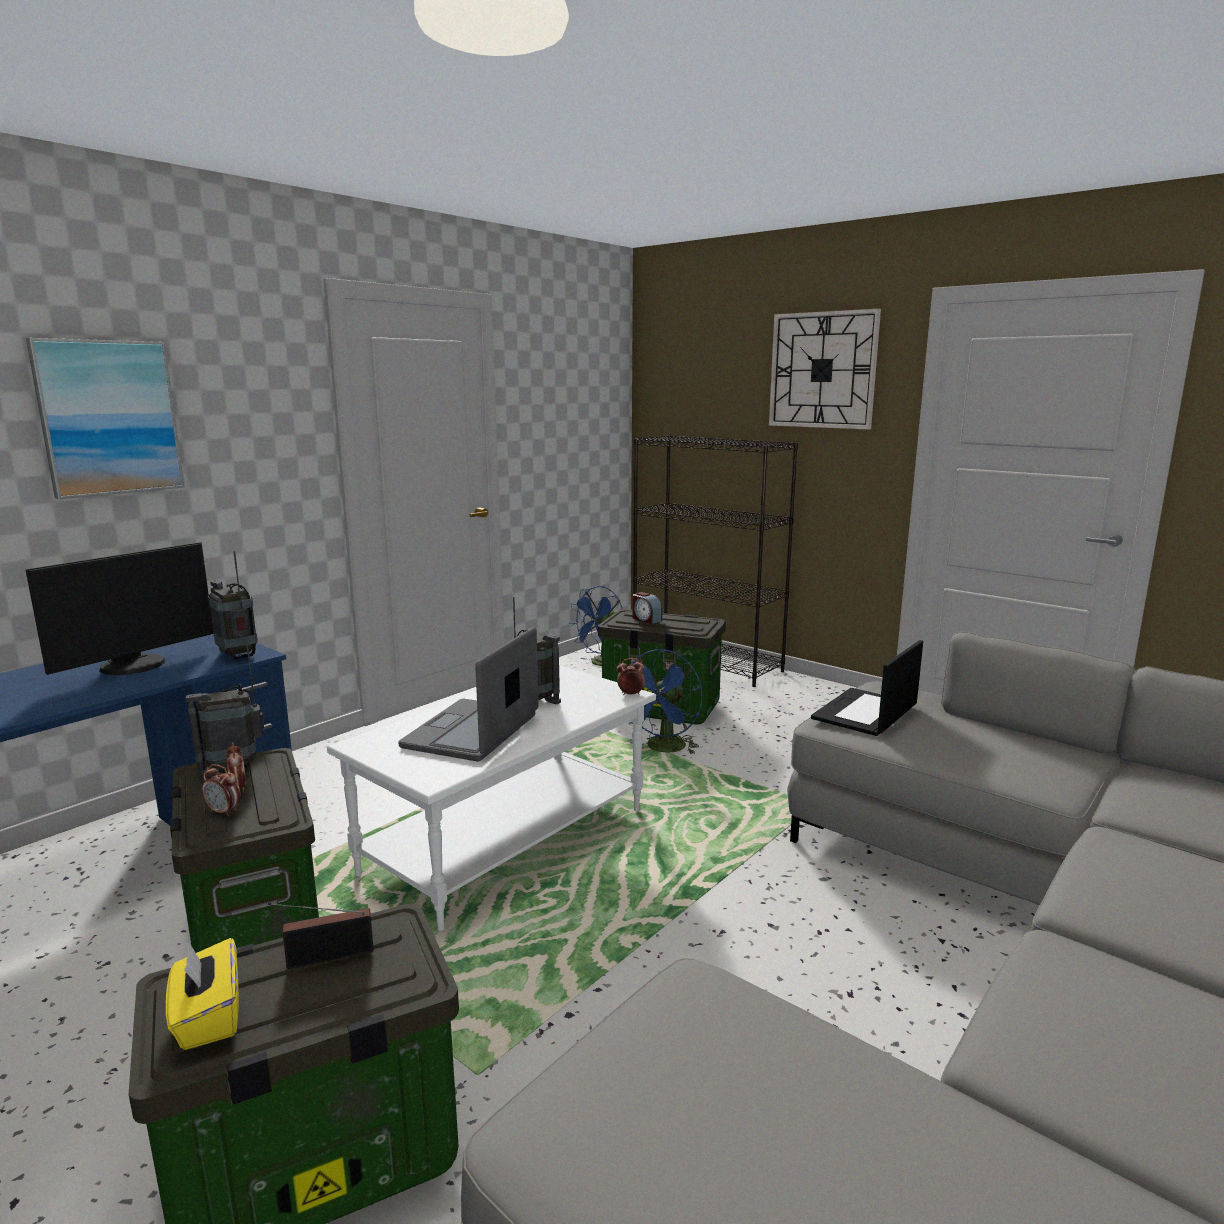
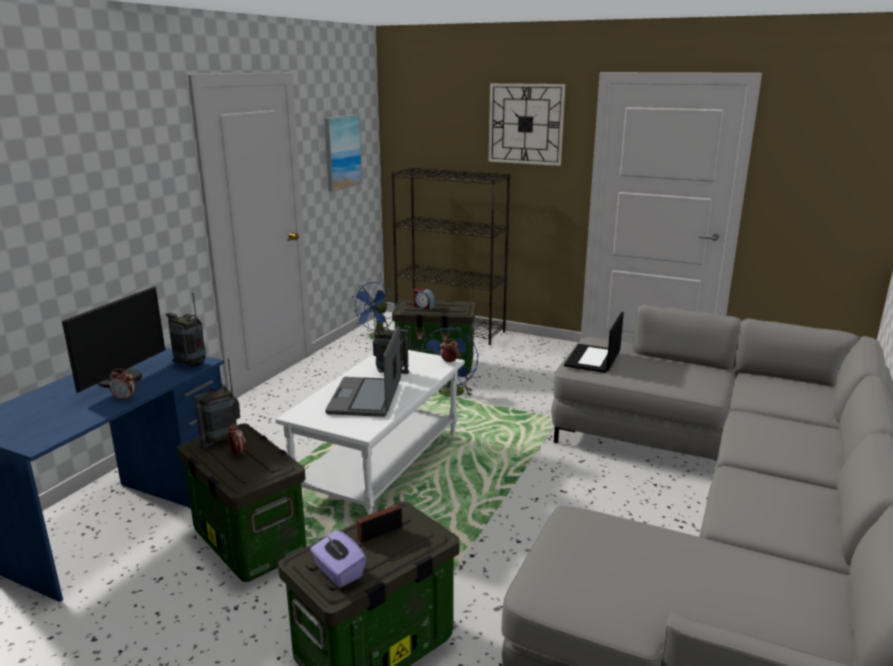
camera: 15 degrees left, 5 degrees up
(109, 418) = (63, 197): picture -> picture (342, 152)
(208, 1018) = (338, 572): yellow tissue box -> purple tissue box
(224, 812) = (242, 468): alarm clock -> alarm clock (124, 398)

